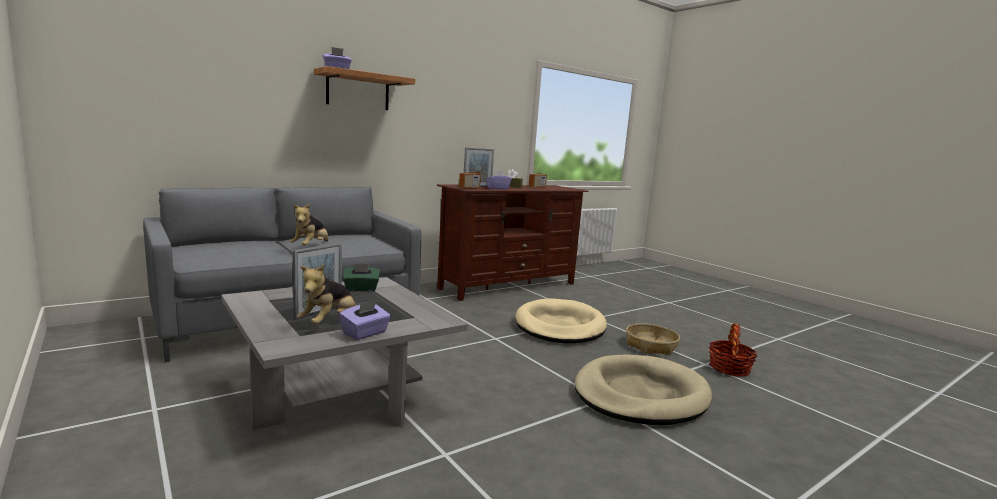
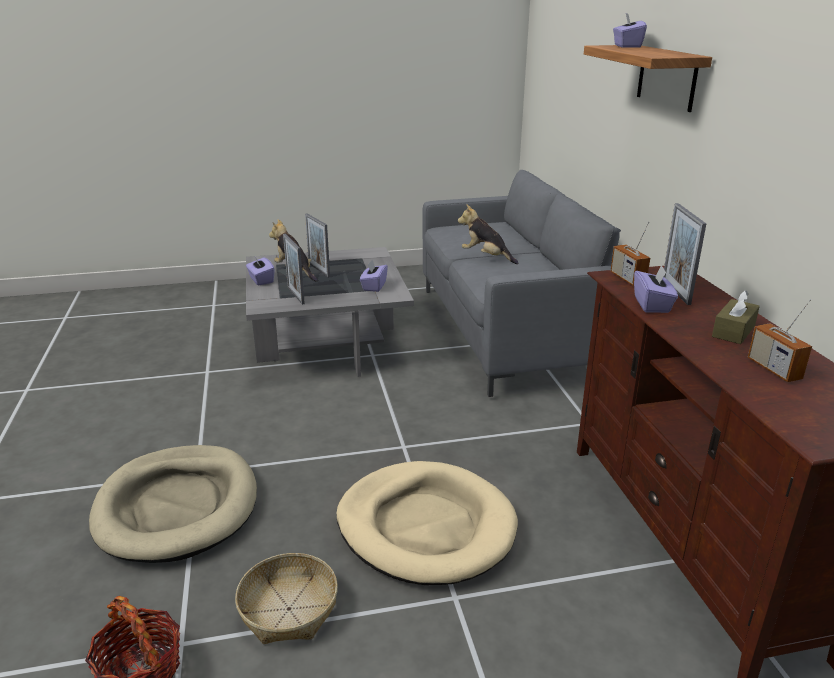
camera: 115 degrees right, 15 degrees up
(361, 289) = (374, 286): green tissue box -> purple tissue box
(404, 312) = (295, 295): none -> picture frame

